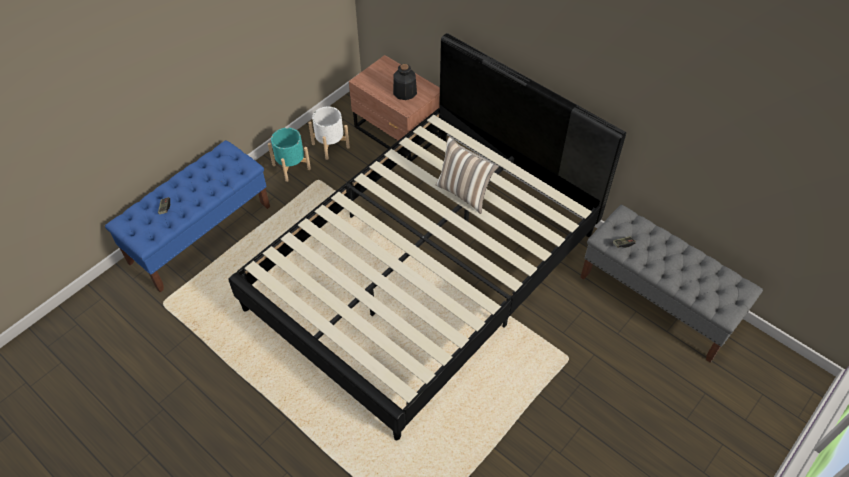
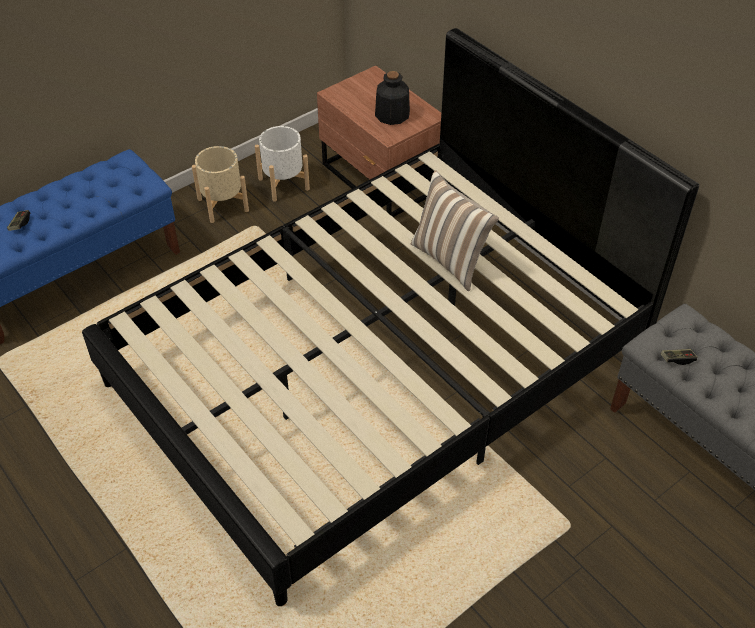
camera: 10 degrees right, 5 degrees down
(291, 167) = (223, 205): turquoise planter -> beige planter

